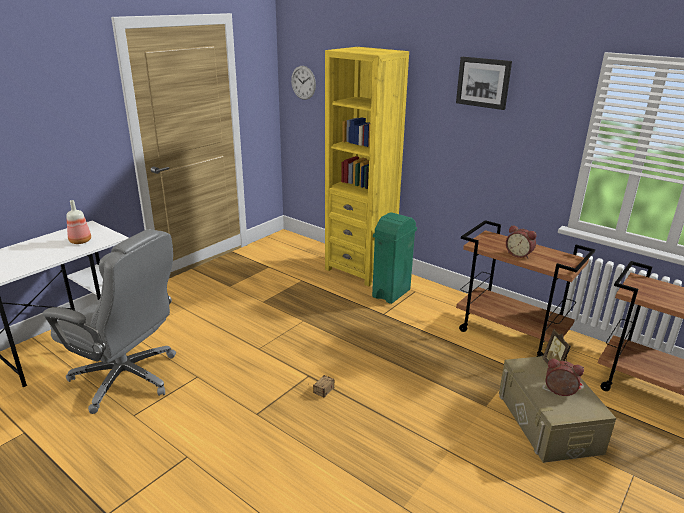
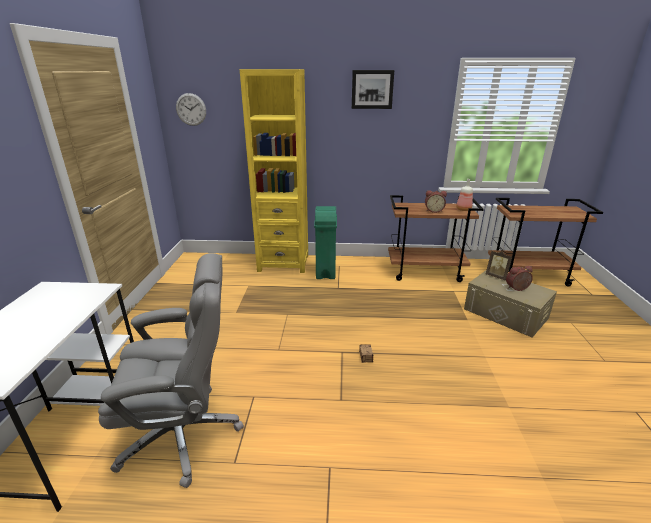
camera: 35 degrees left, 0 degrees up
(80, 241) = (61, 305): bottle -> bottle (463, 209)

